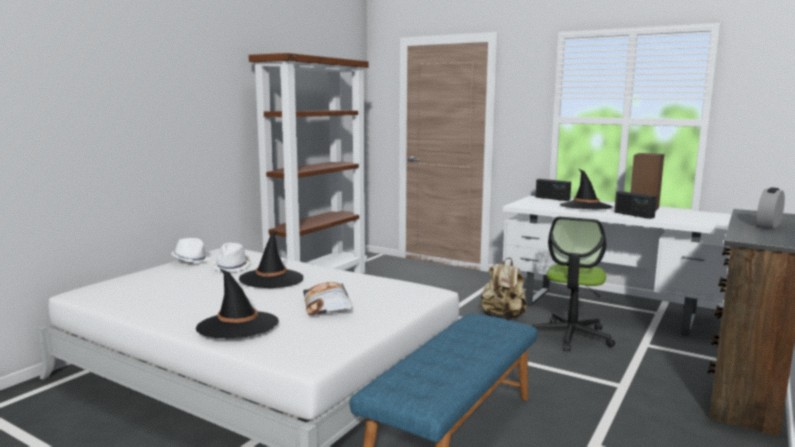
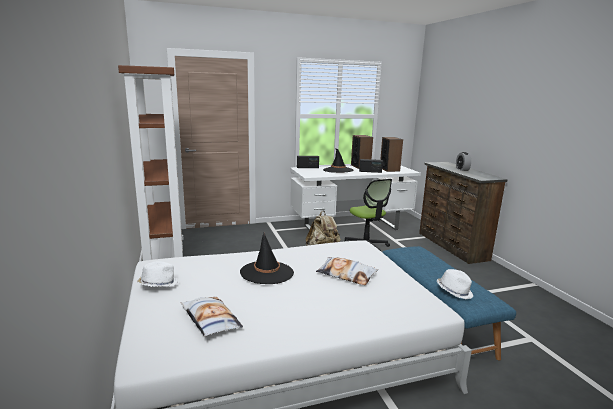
camera: 50 degrees left, 5 degrees up
(157, 290) = (210, 320): none -> pillow
(232, 267) = (210, 275): white hat -> white hat (454, 291)
(237, 325) = (352, 312): black hat -> none
(684, 218) = (389, 169): none -> speaker

